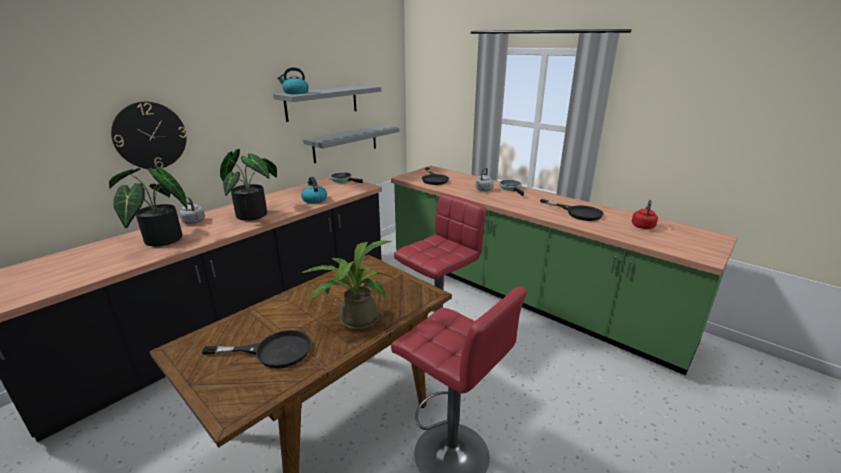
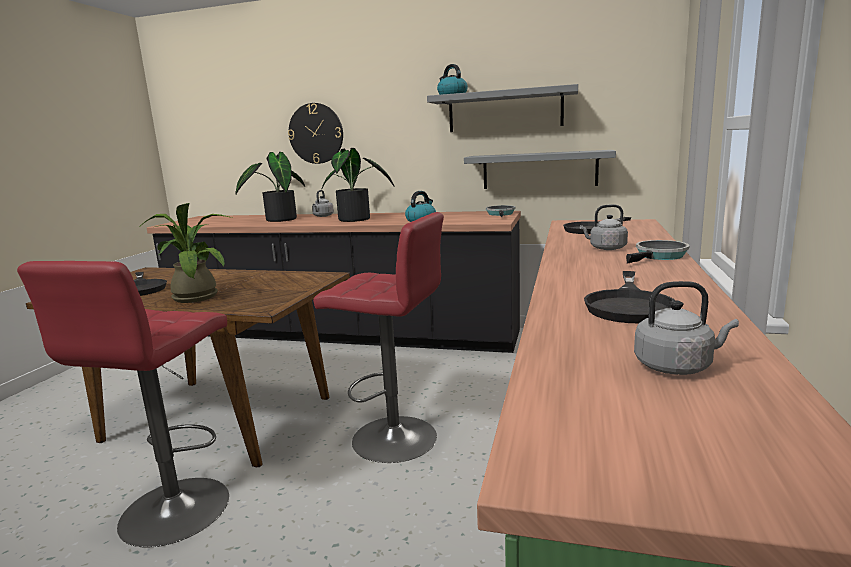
camera: 65 degrees right, 10 degrees down
(643, 226) = (676, 366): red kettle -> grey kettle

